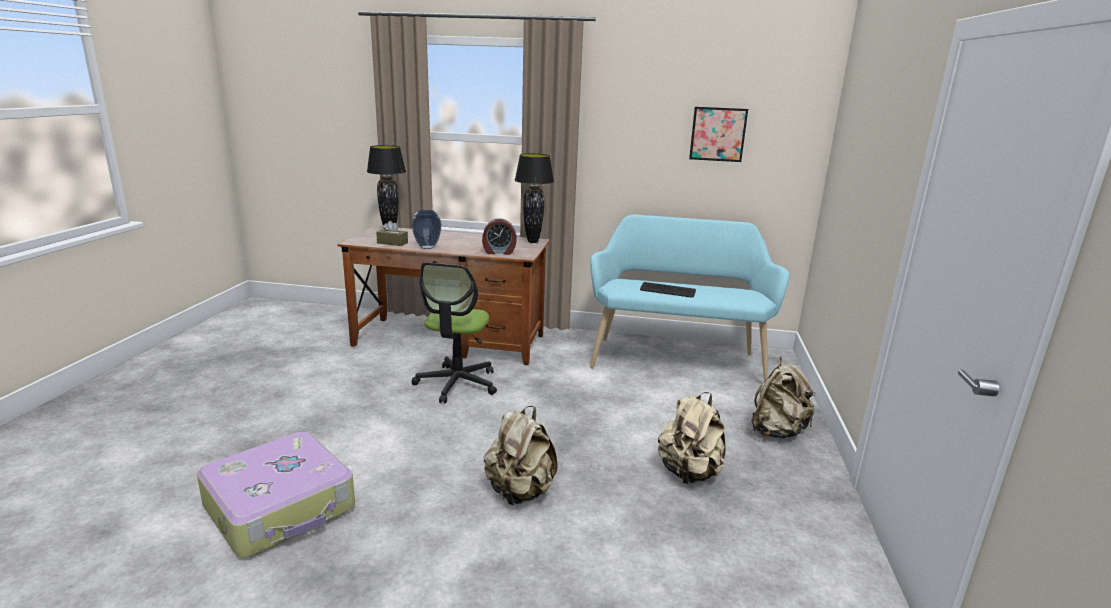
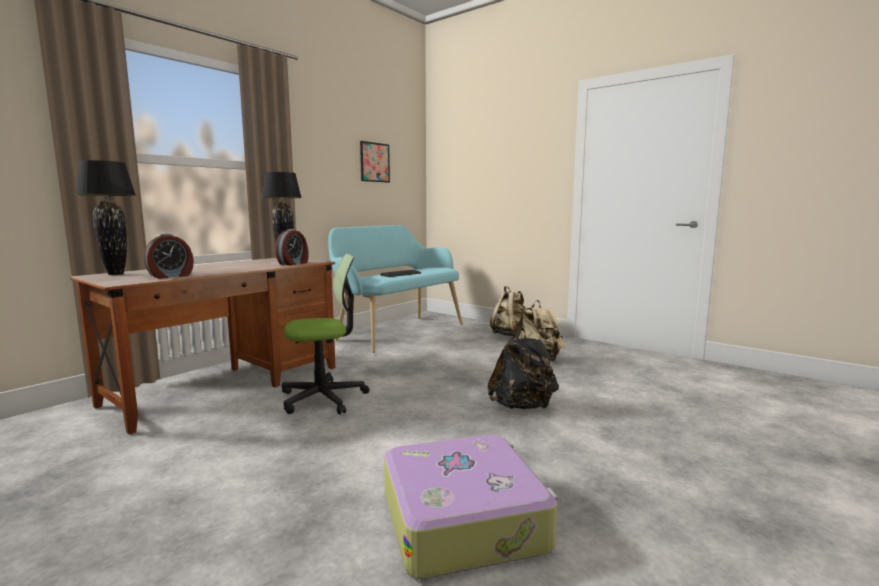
camera: 60 degrees left, 10 degrees down
(392, 243) = (171, 276): brown tissue box -> alarm clock
(426, 247) = (222, 272): vase -> none
(457, 384) = (323, 398): office chair -> office chair turned 60 degrees counterclockwise
(520, 492) = (522, 407): beige backpack -> black backpack

